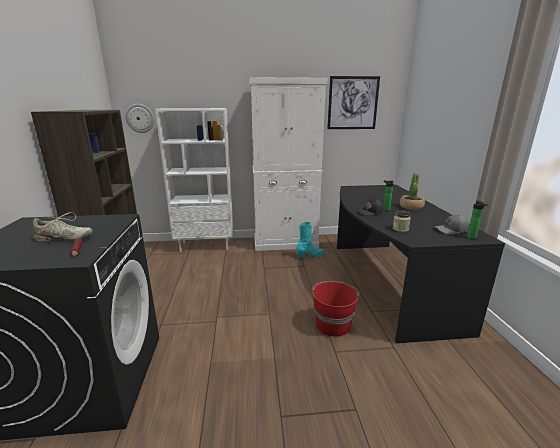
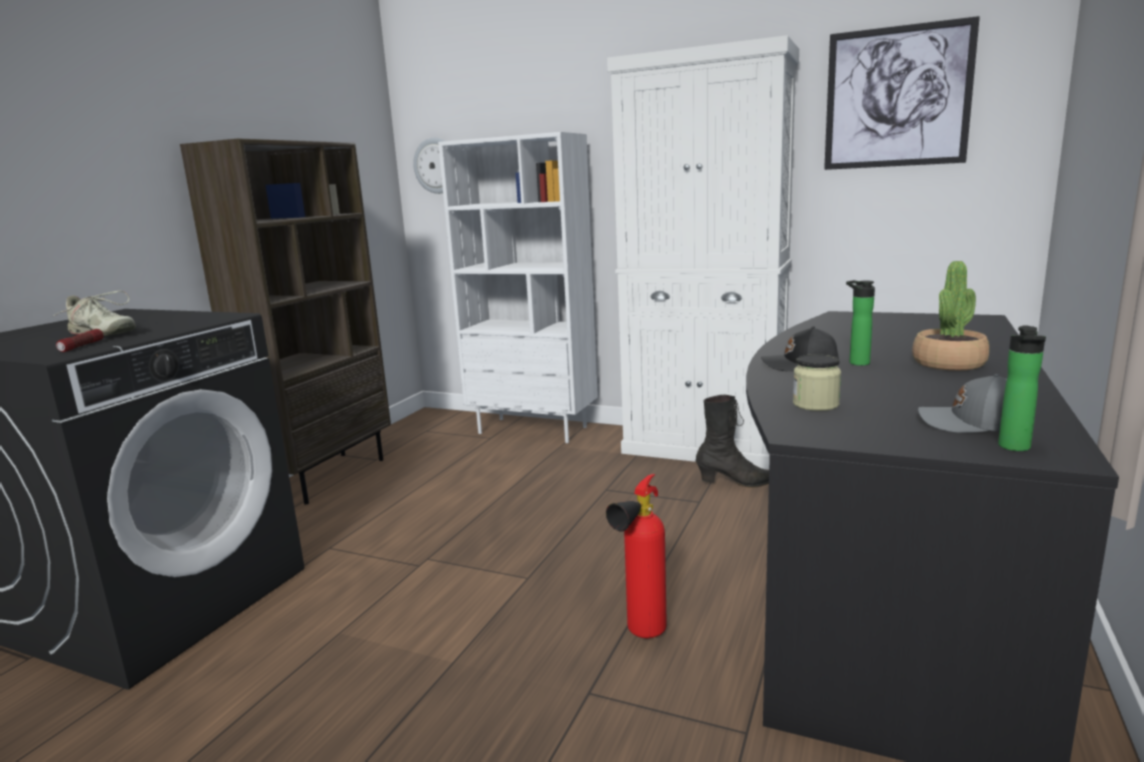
camera: 30 degrees right, 5 degrees down
(310, 255) = (736, 483): turquoise boot -> black boot
(332, 324) = (641, 636): red bucket -> fire extinguisher

